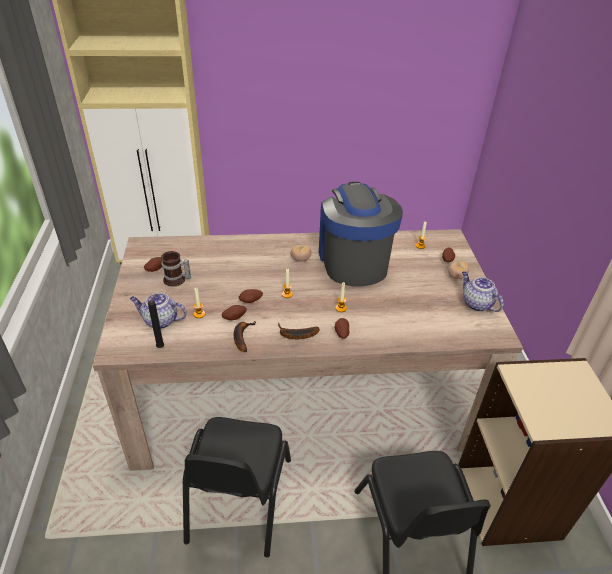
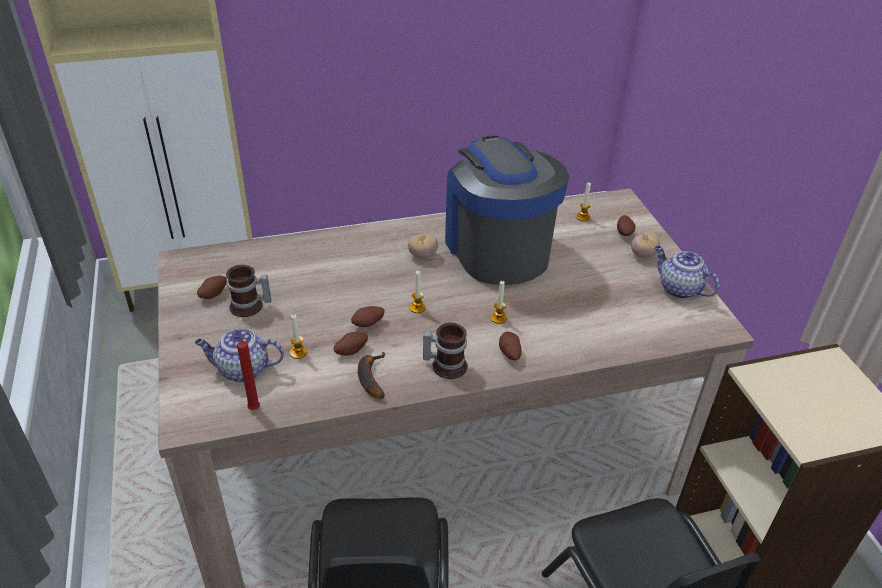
camera: 10 degrees left, 0 degrees up
(161, 346) = (256, 407): black candle -> red candle
(295, 335) = (446, 364): banana -> mug

